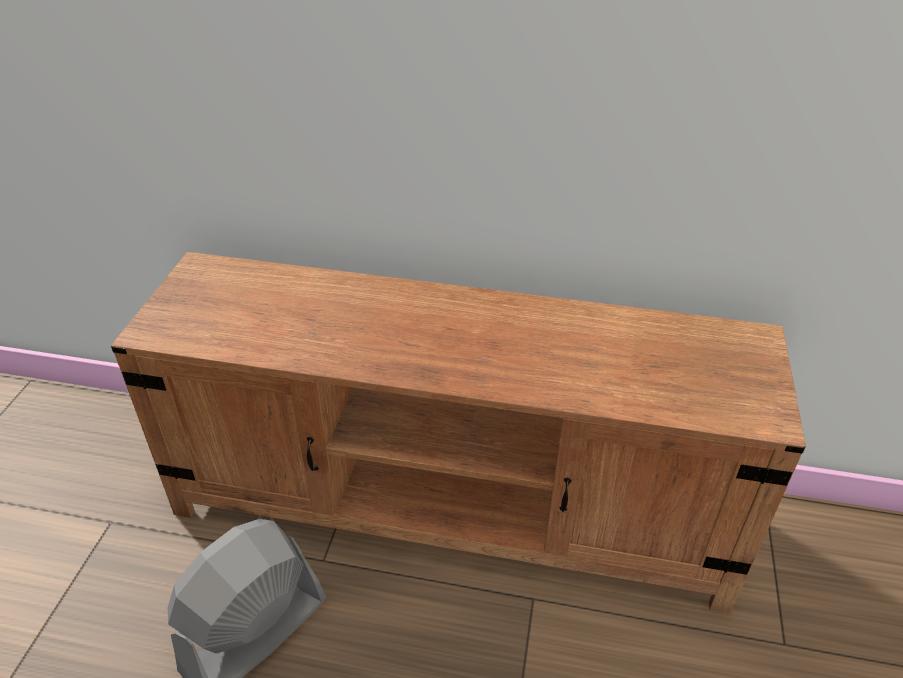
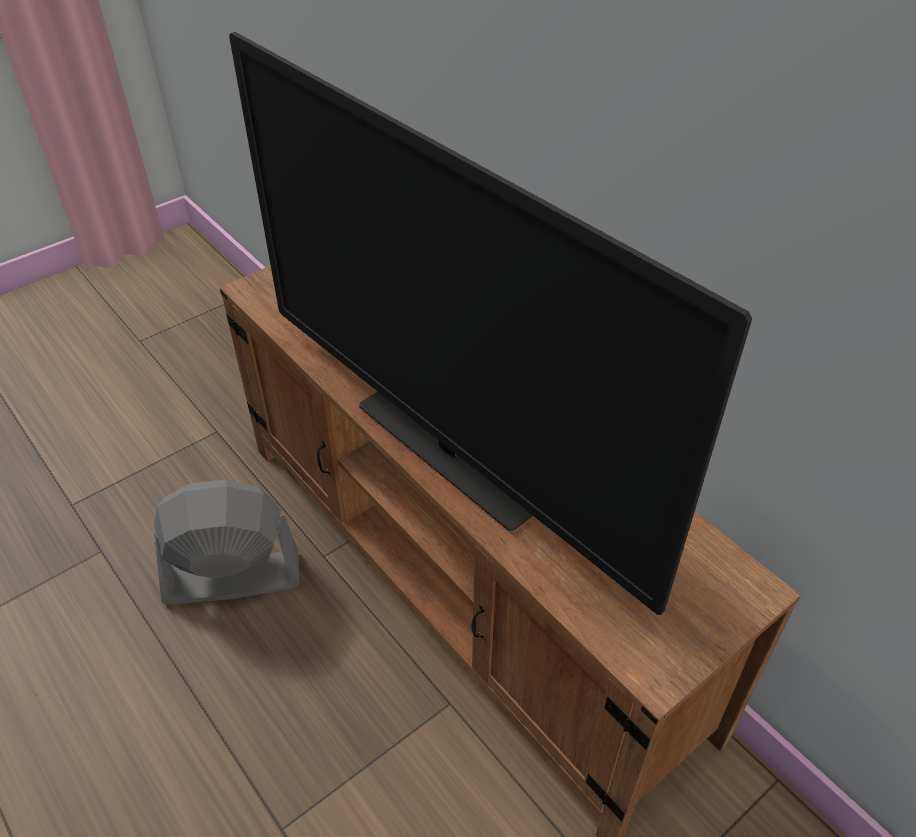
camera: 40 degrees right, 5 degrees up
(475, 367) = (446, 455): none -> television

